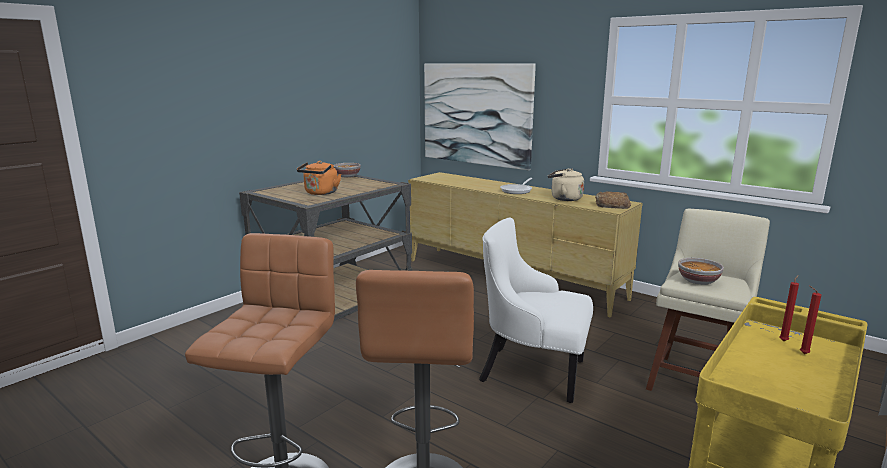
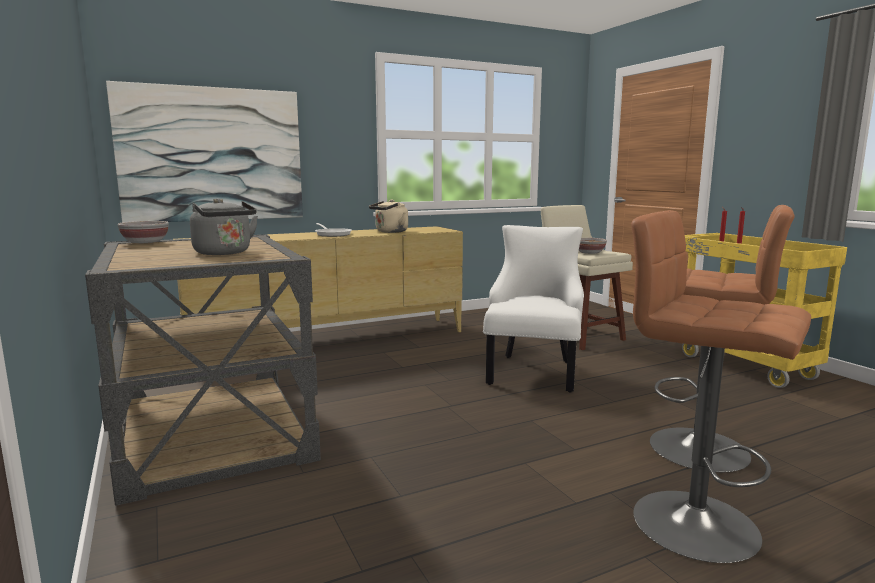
camera: 65 degrees left, 5 degrees down
(320, 193) = (225, 253): orange kettle -> grey kettle
(534, 373) = (533, 374): white chair -> white chair turned 150 degrees clockwise
(612, 205) = (433, 229): bread -> none

